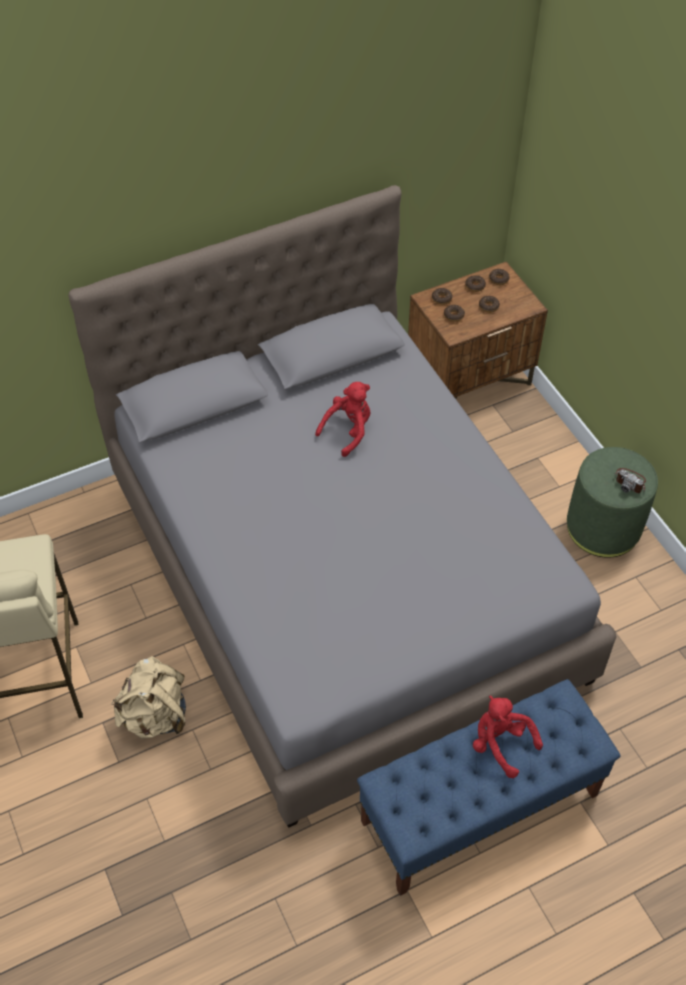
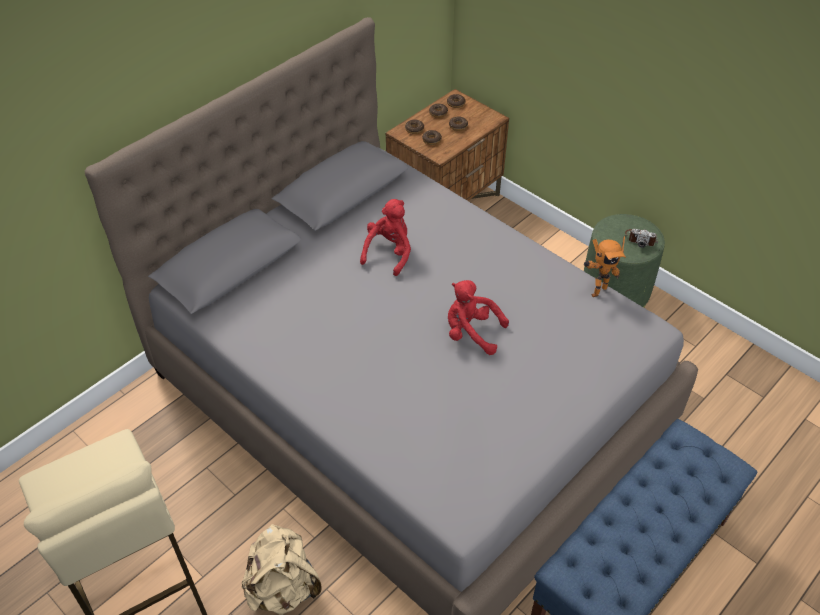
camera: 20 degrees left, 5 degrees down
(500, 744) = (652, 495): red plush toy -> red plush toy (471, 333)
(533, 527) = (596, 290): none -> toy robot

